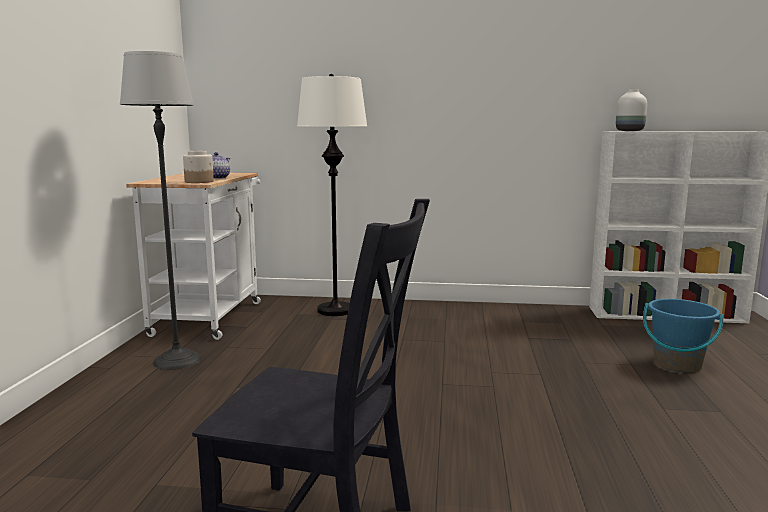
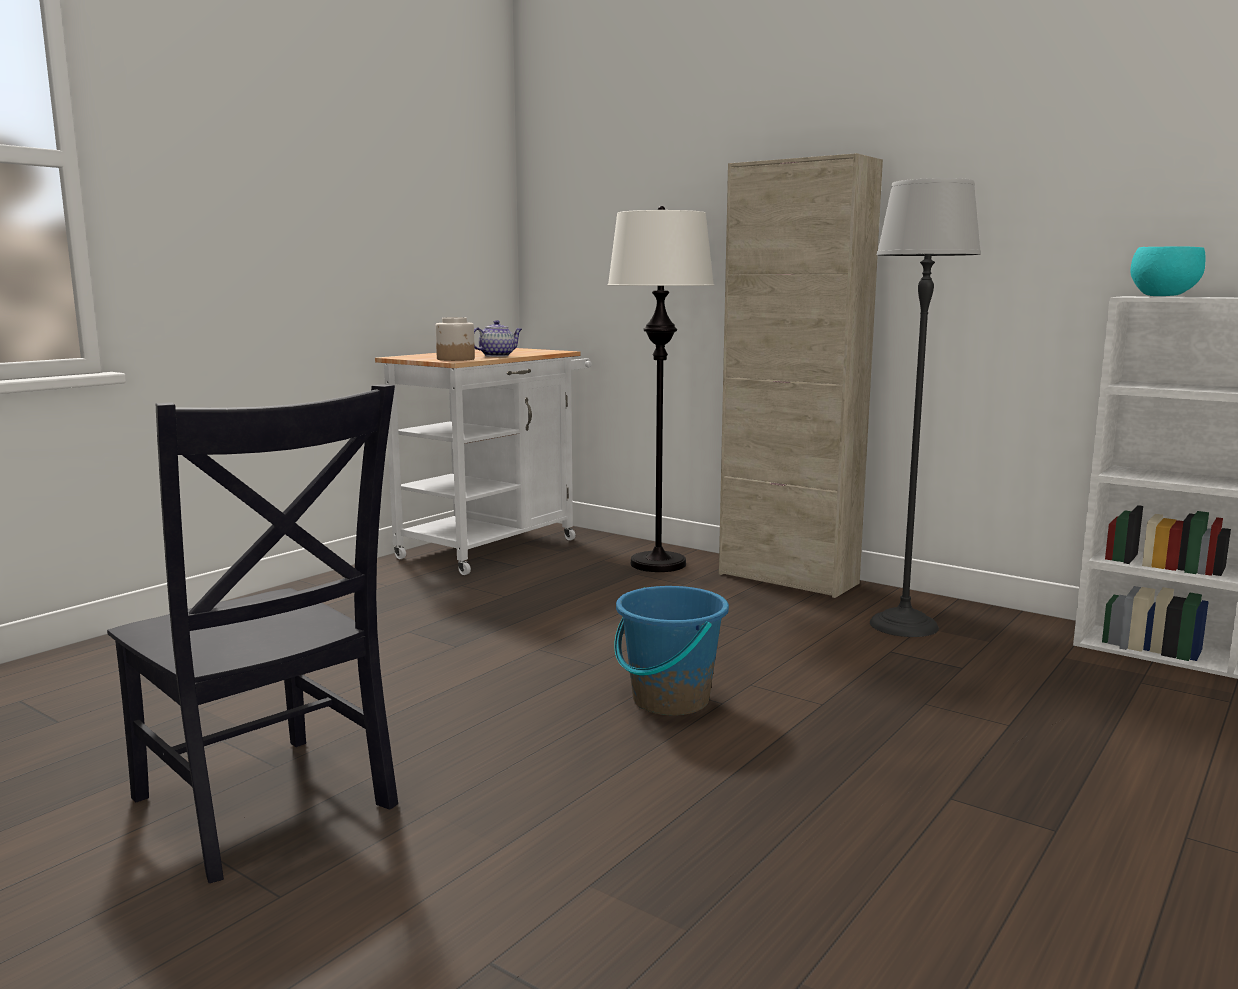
camera: 30 degrees right, 0 degrees up
(177, 360) = (390, 590): floor lamp -> floor lamp (904, 625)
(420, 307) = (787, 579): none -> beige cabinet
(629, 131) = (1163, 296): white vase -> turquoise bowl
(677, 364) = (1103, 744): blue bucket -> blue bucket (670, 700)

